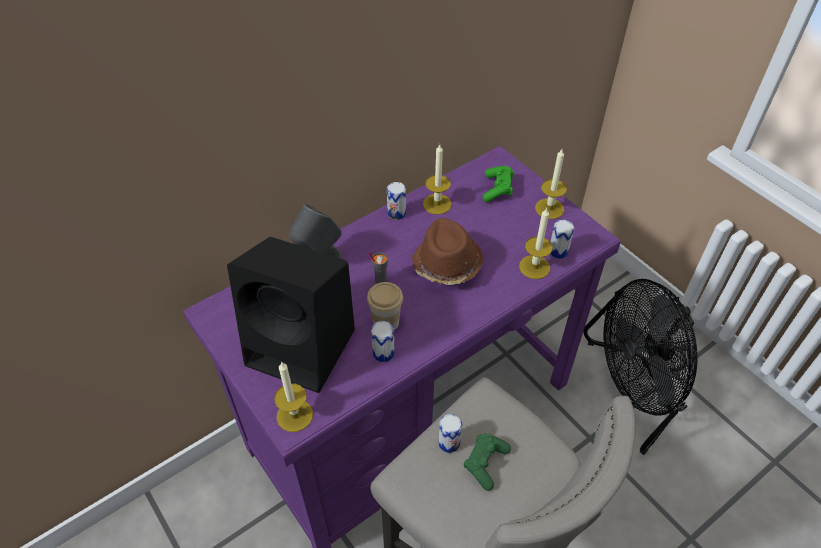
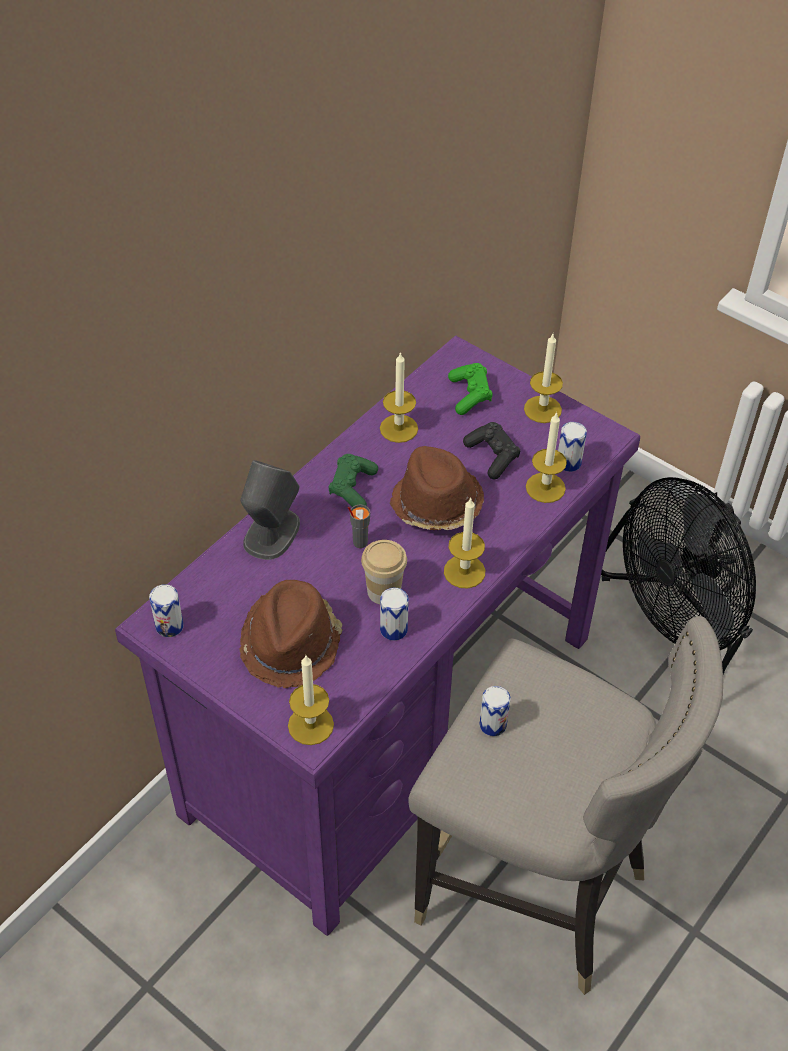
camera: 15 degrees left, 0 degrees up
(304, 347) = (292, 643): black speaker -> brown hat
(396, 213) = (350, 450): can -> can (169, 626)
(452, 319) = (464, 571): none -> candle
(485, 463) = (543, 738): green game controller -> green game controller (352, 488)
(500, 236) = (492, 456): none -> black game controller

